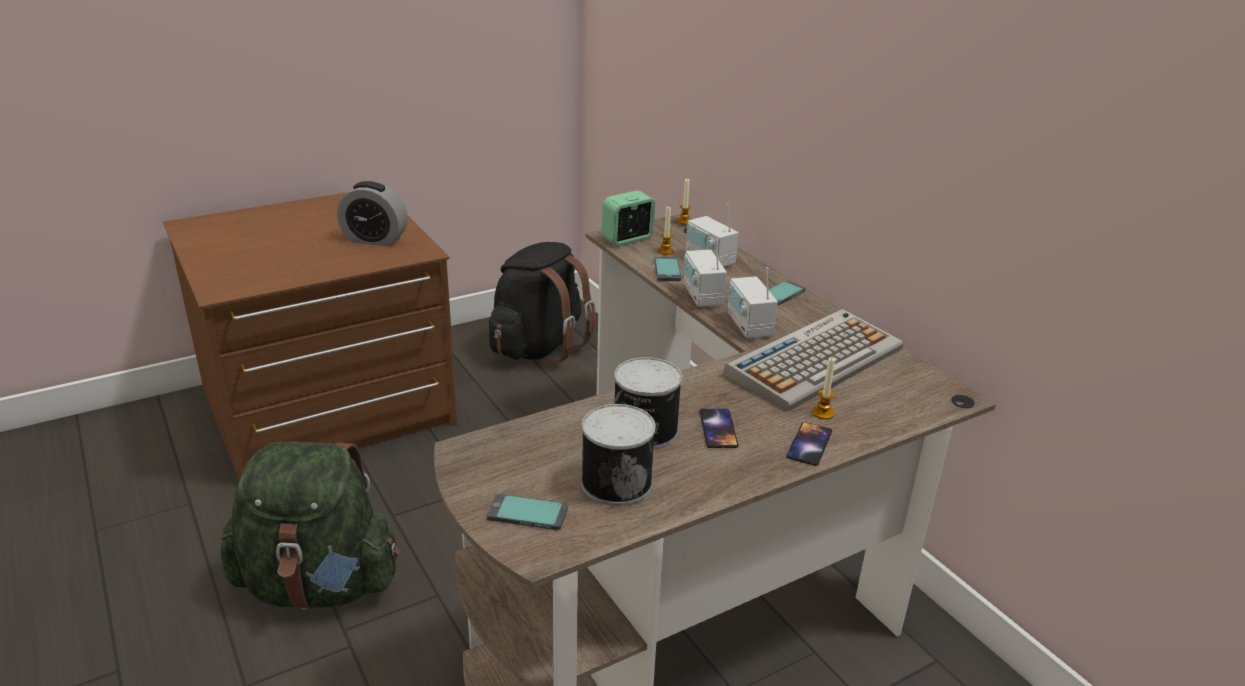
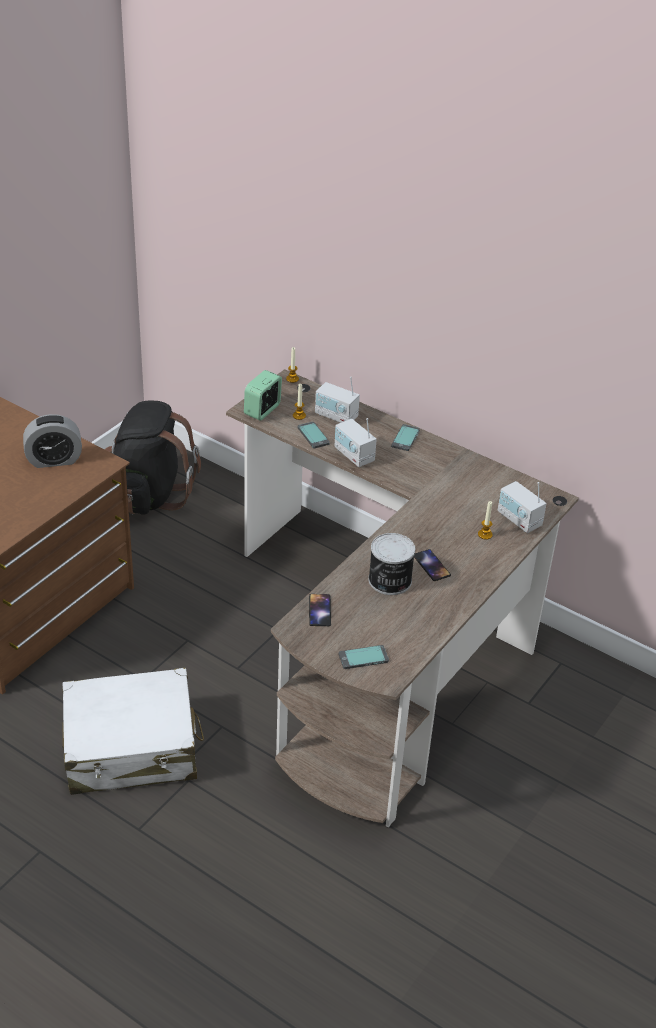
camera: 25 degrees left, 10 degrees up
(319, 585) = (131, 747): green backpack -> white suitcase
(616, 481) = (397, 621): can -> none
(748, 326) = (401, 475): radio -> radio (519, 520)
(809, 444) = (489, 560): phone -> phone (319, 610)
(815, 360) = (458, 493): keyboard -> none

